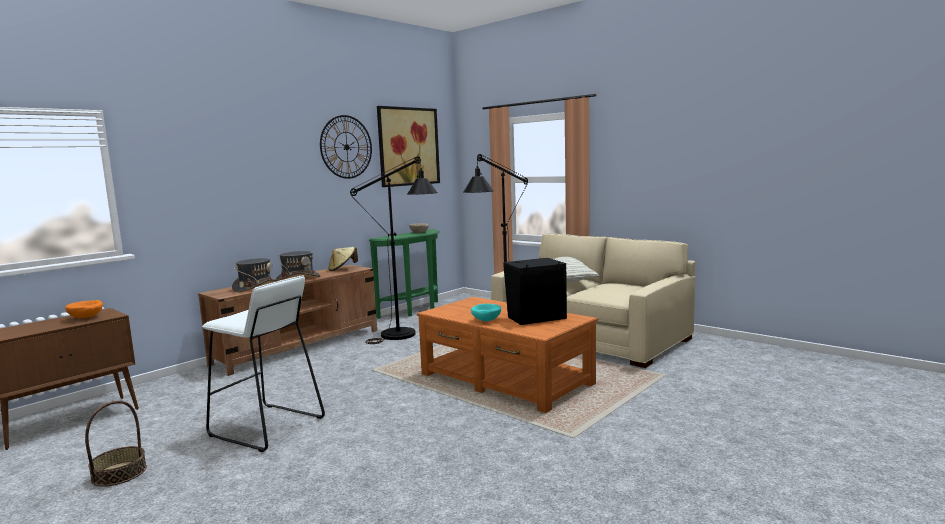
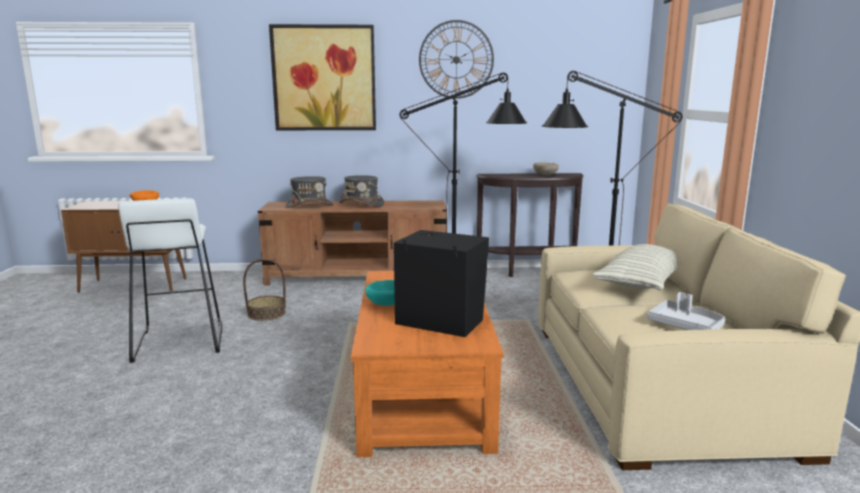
camera: 45 degrees right, 5 degrees up
(119, 473) = (61, 336): basket -> basket (266, 313)
(342, 269) = (421, 203): beige hat -> none
(408, 146) = (554, 60): picture -> picture (324, 78)
(414, 310) = (528, 272): green console table -> brown console table
(627, 289) = (685, 326): none -> grey tray

